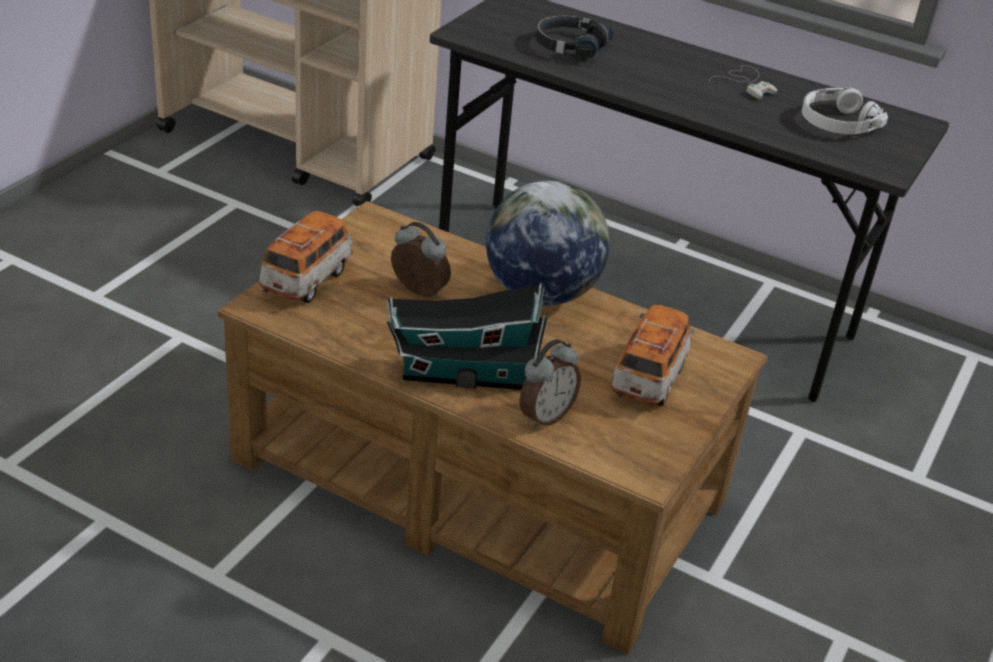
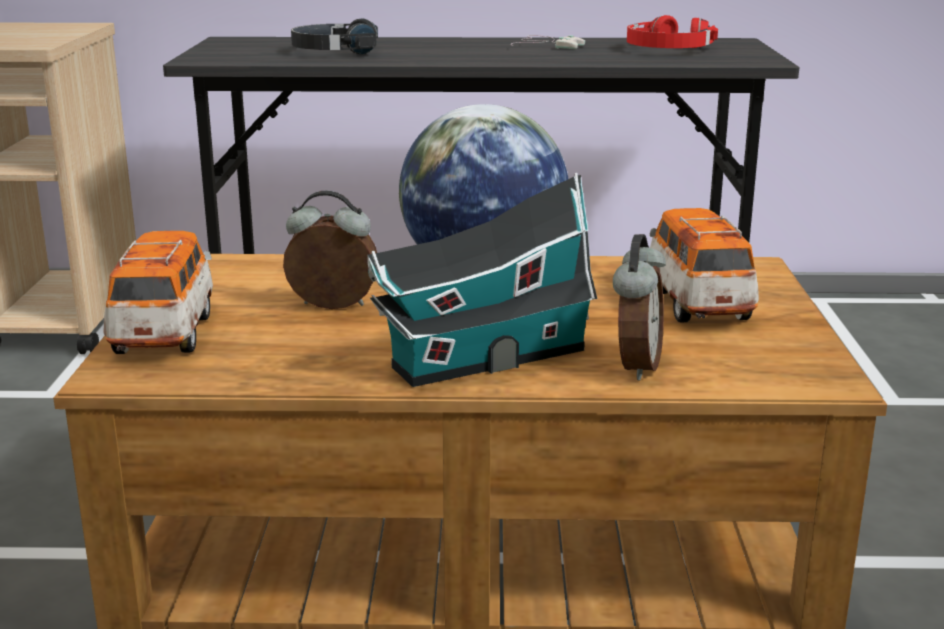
camera: 25 degrees left, 15 degrees down
(837, 122) = (667, 49): white headphones -> red headphones

